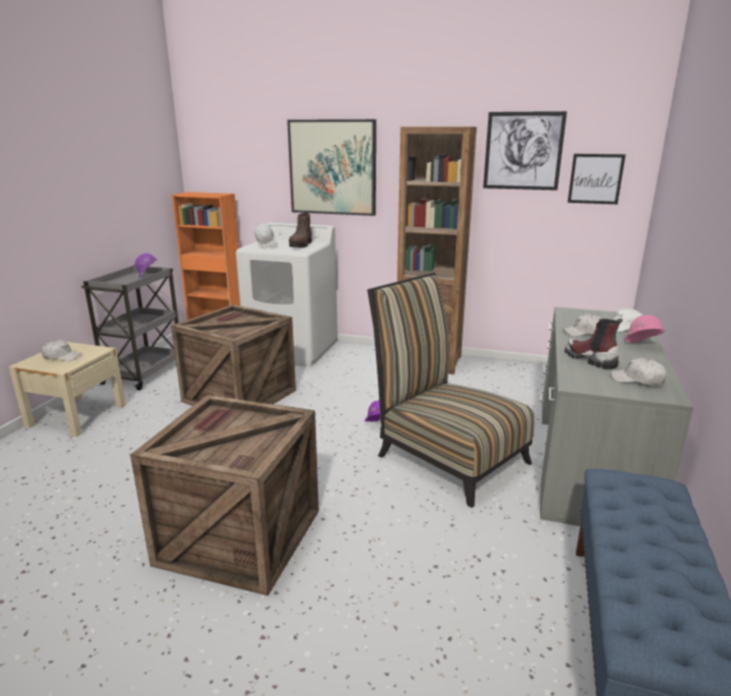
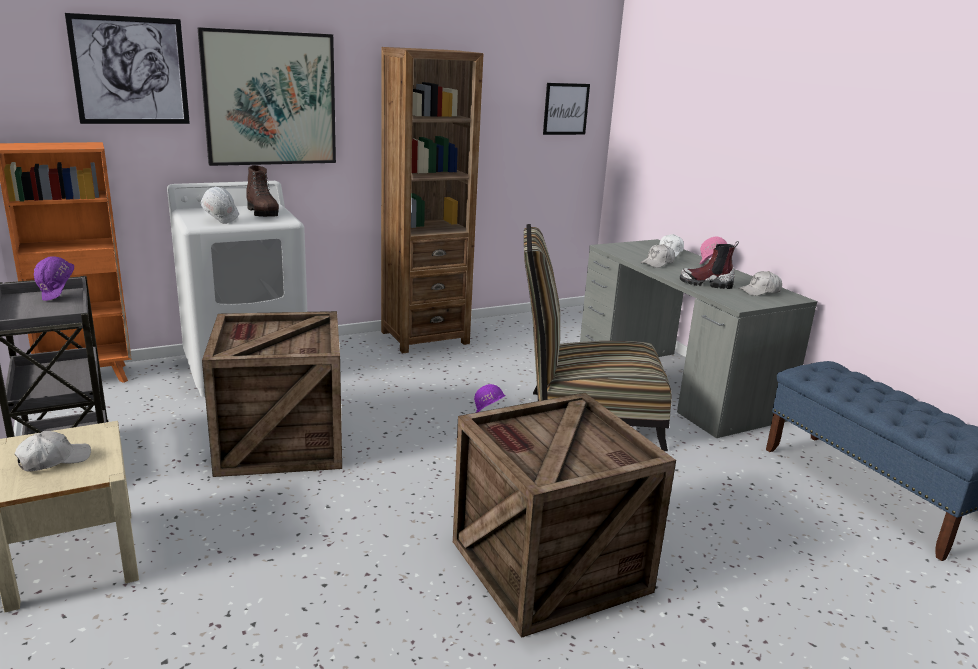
camera: 45 degrees left, 0 degrees up
(523, 151) = (500, 79): picture -> picture (130, 71)

